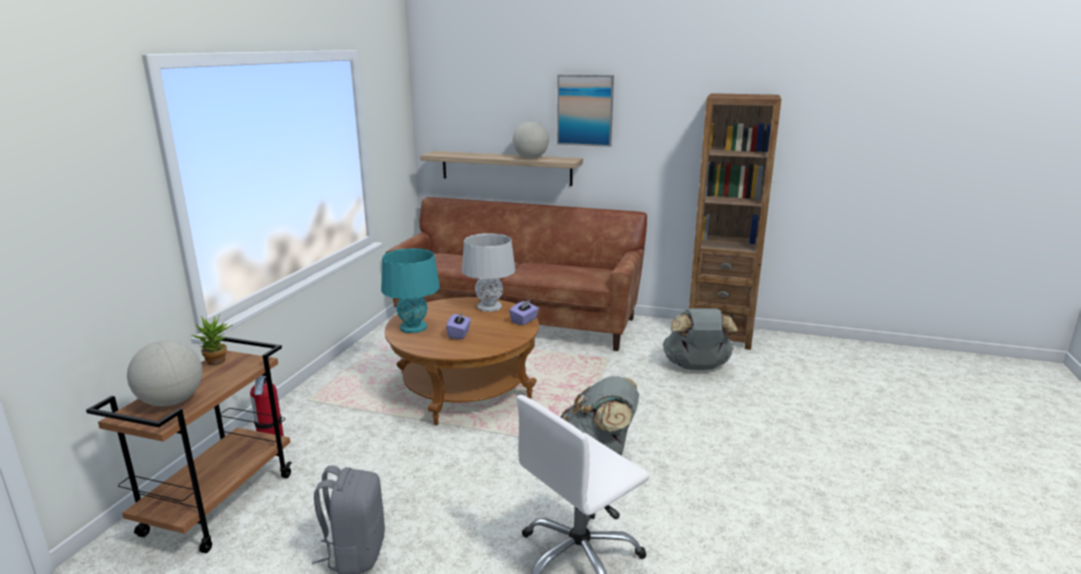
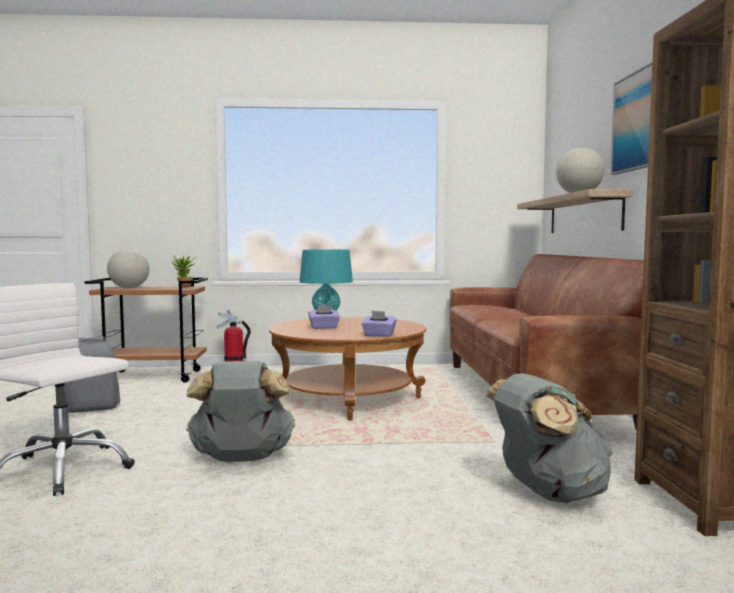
camera: 70 degrees right, 15 degrees down
(489, 307) = (400, 327): grey table lamp -> none

